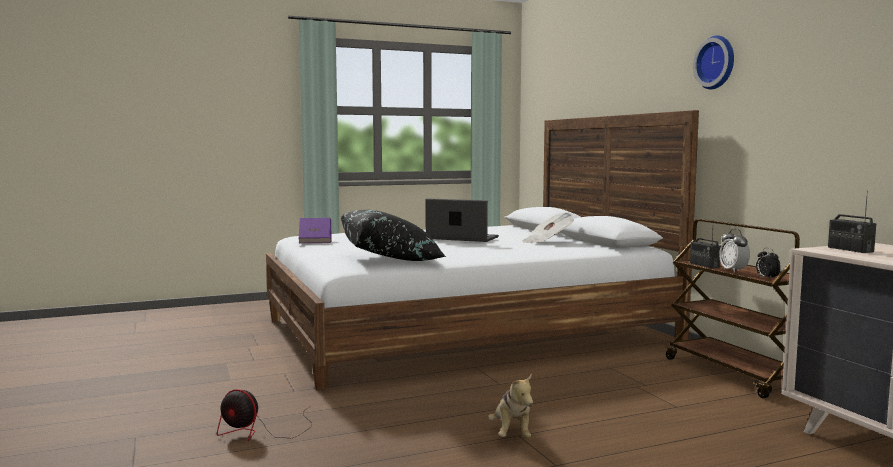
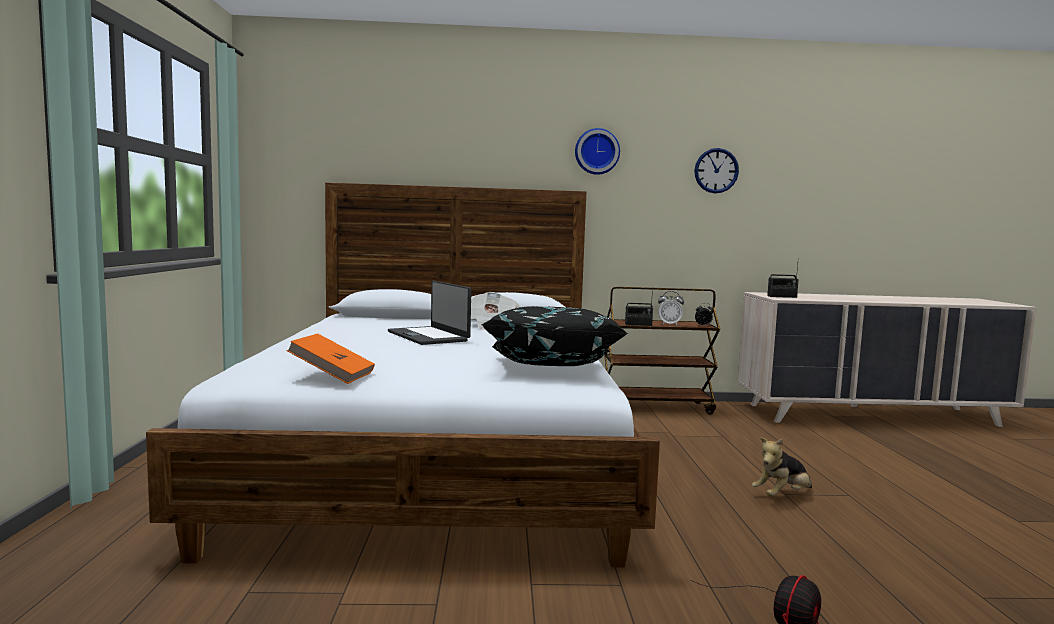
camera: 70 degrees left, 0 degrees up
(315, 241) = (332, 376): purple book -> orange book
(462, 238) = (429, 336): laptop -> laptop turned 75 degrees counterclockwise
(511, 434) = (782, 496): plush toy -> plush toy turned 135 degrees clockwise
(845, 64) = (716, 170): none -> wall clock

